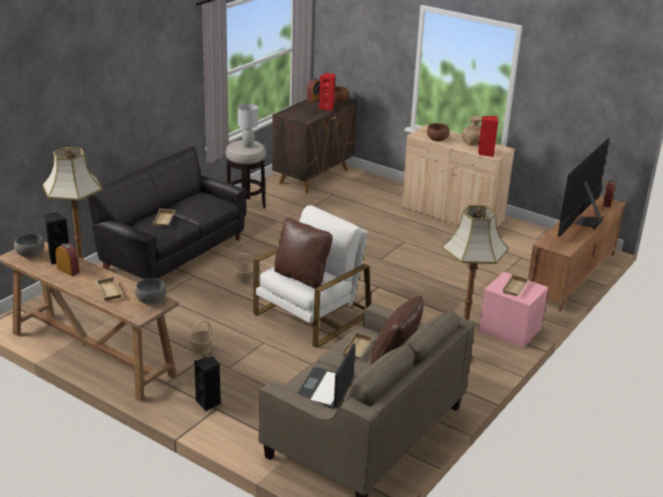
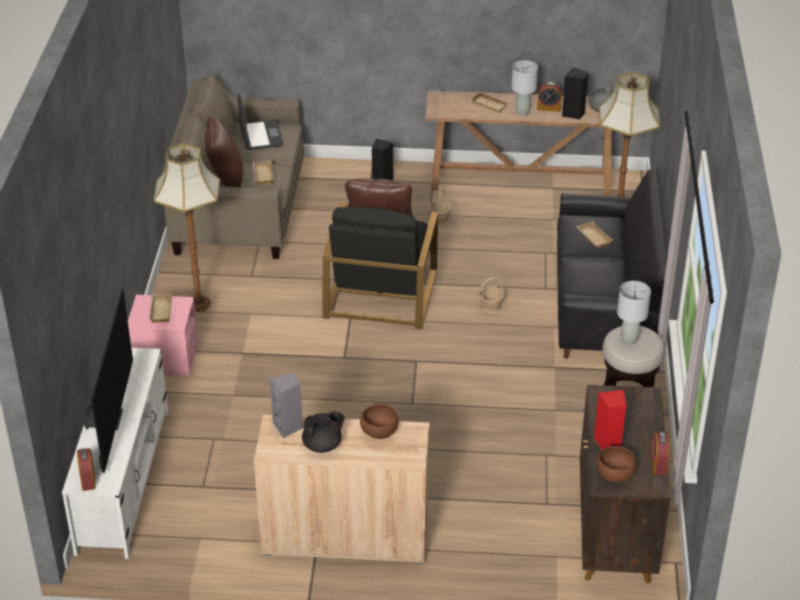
camera: 150 degrees right, 10 degrees up
(94, 274) = (522, 112): none -> grey table lamp
(151, 300) = (446, 109): grey bowl -> none
(312, 315) = (380, 292): white armchair -> black armchair
(472, 143) = (323, 445): brown vase -> black teapot
(485, 153) = (288, 427): red speaker -> grey speaker
(571, 275) = (123, 479): brown tv stand -> white tv stand

